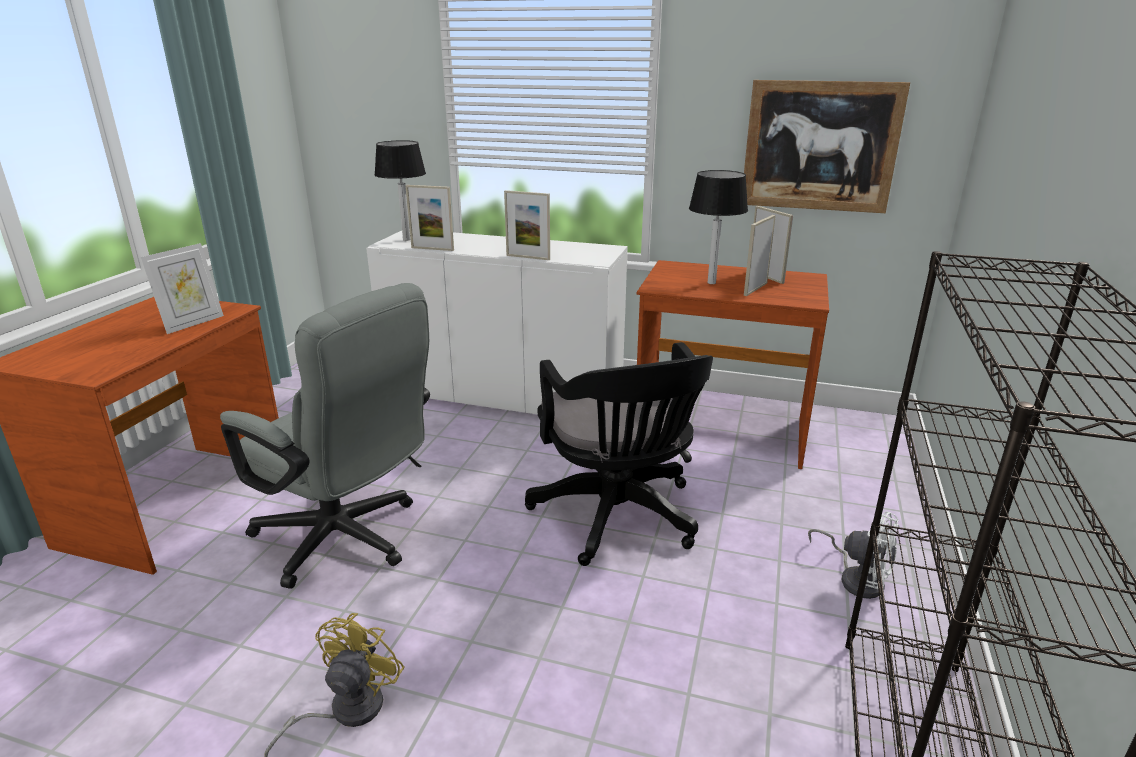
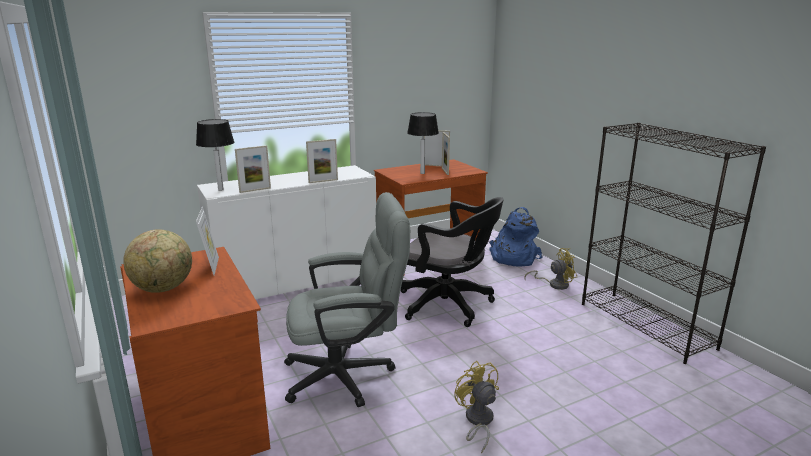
camera: 45 degrees left, 5 degrees down
(109, 330) = (163, 288): none -> globe
(820, 146) = (434, 96): picture -> none
(857, 578) = (554, 284): white fan -> yellow fan
(858, 494) = (512, 258): none -> blue backpack

